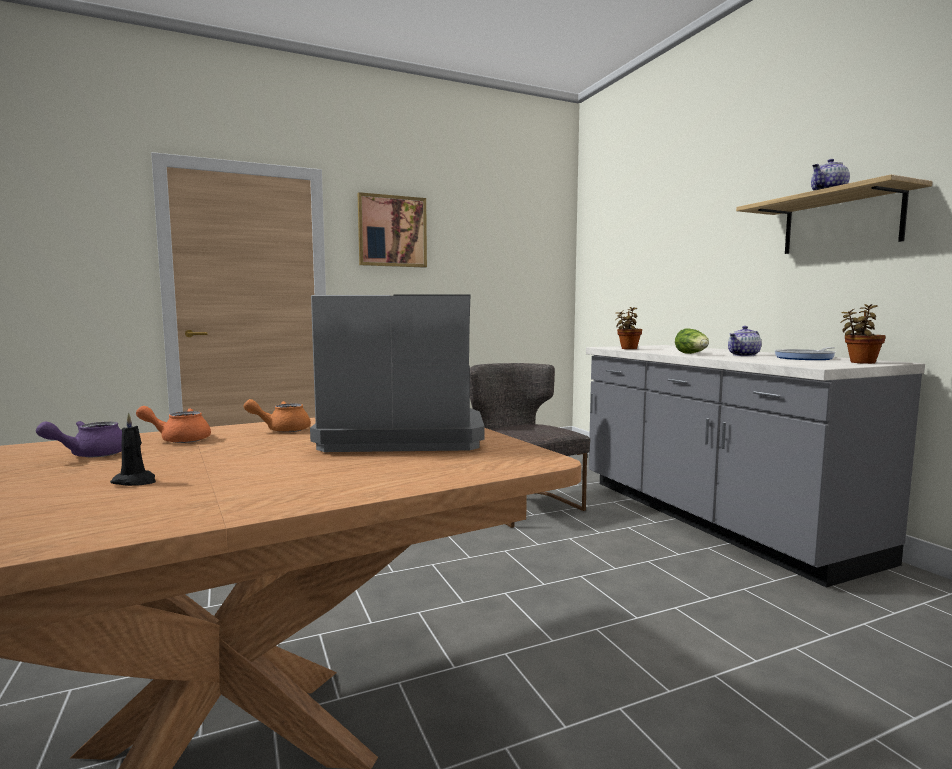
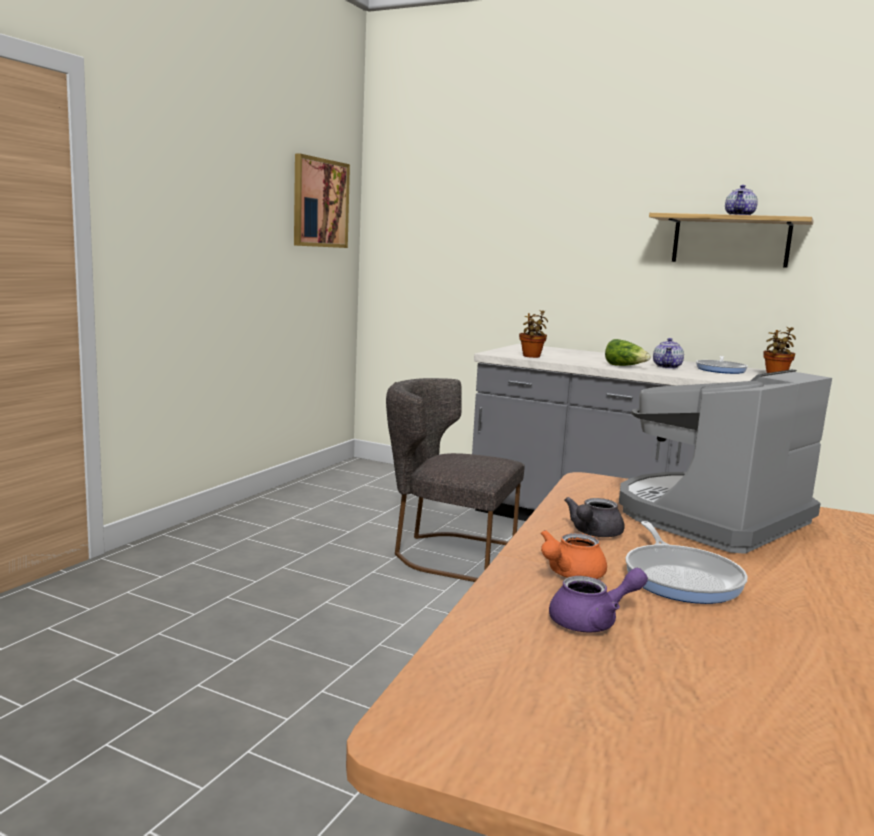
camera: 40 degrees left, 5 degrees up
(90, 455) = (593, 622): purple teapot -> purple teapot turned 105 degrees counterclockwise
(135, 482) = (774, 634): black candle -> none
(224, 452) = (681, 578): none -> frying pan
(282, 429) = (593, 533): orange teapot -> grey teapot
(392, 231) = (177, 173): picture -> picture (320, 203)

